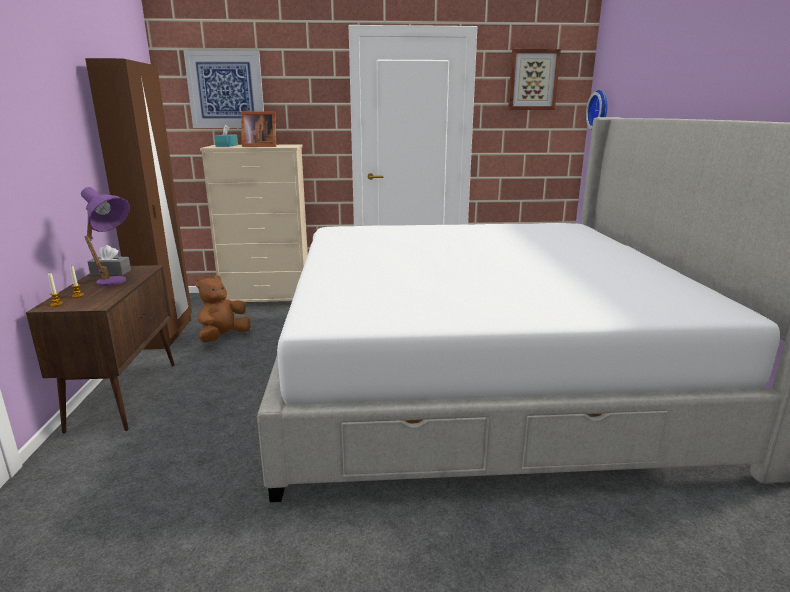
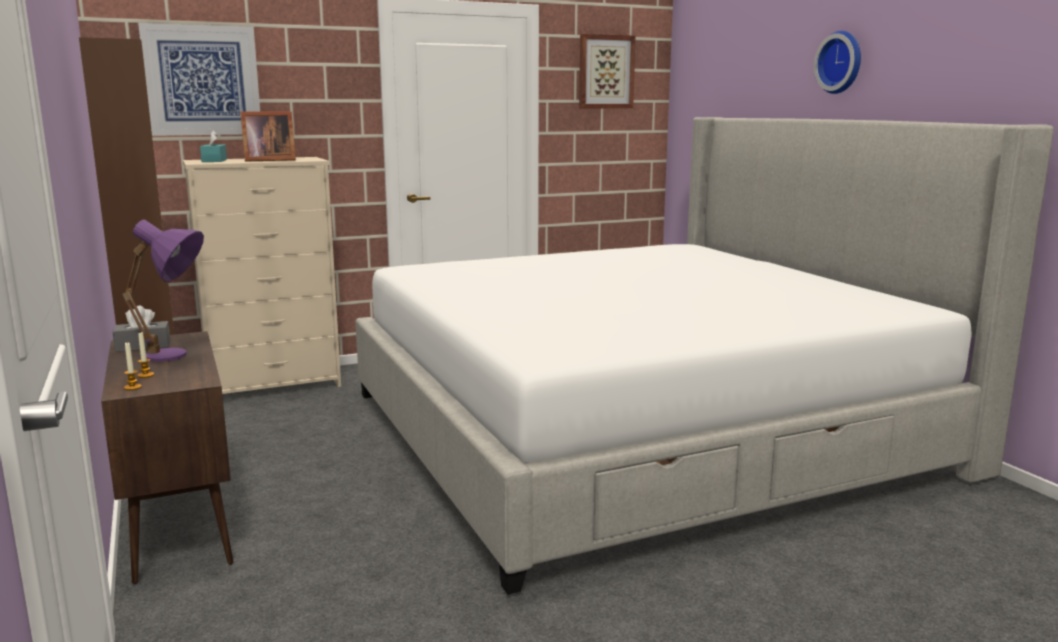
camera: 20 degrees left, 5 degrees down
(223, 337) = (256, 438): brown plush toy -> none
(600, 110) = (687, 108): wall clock -> wall clock (841, 62)

